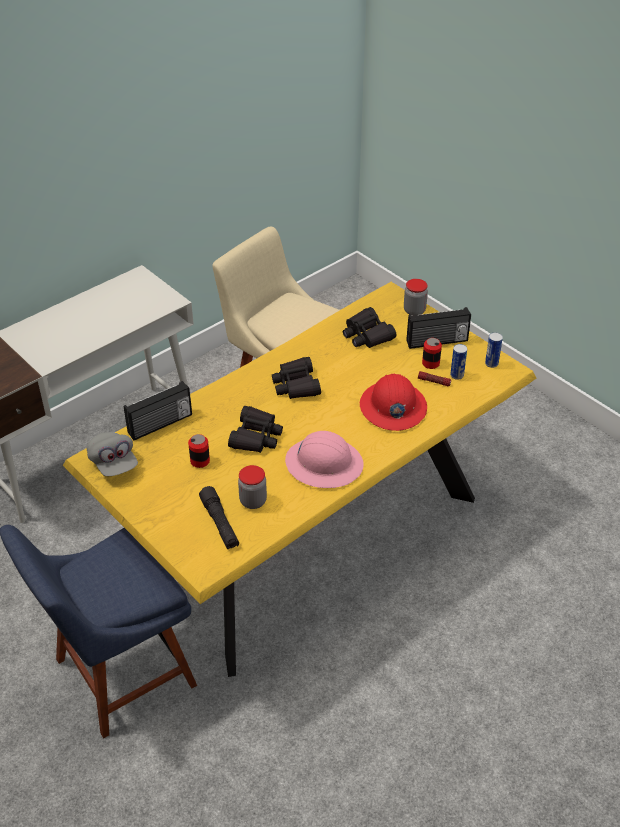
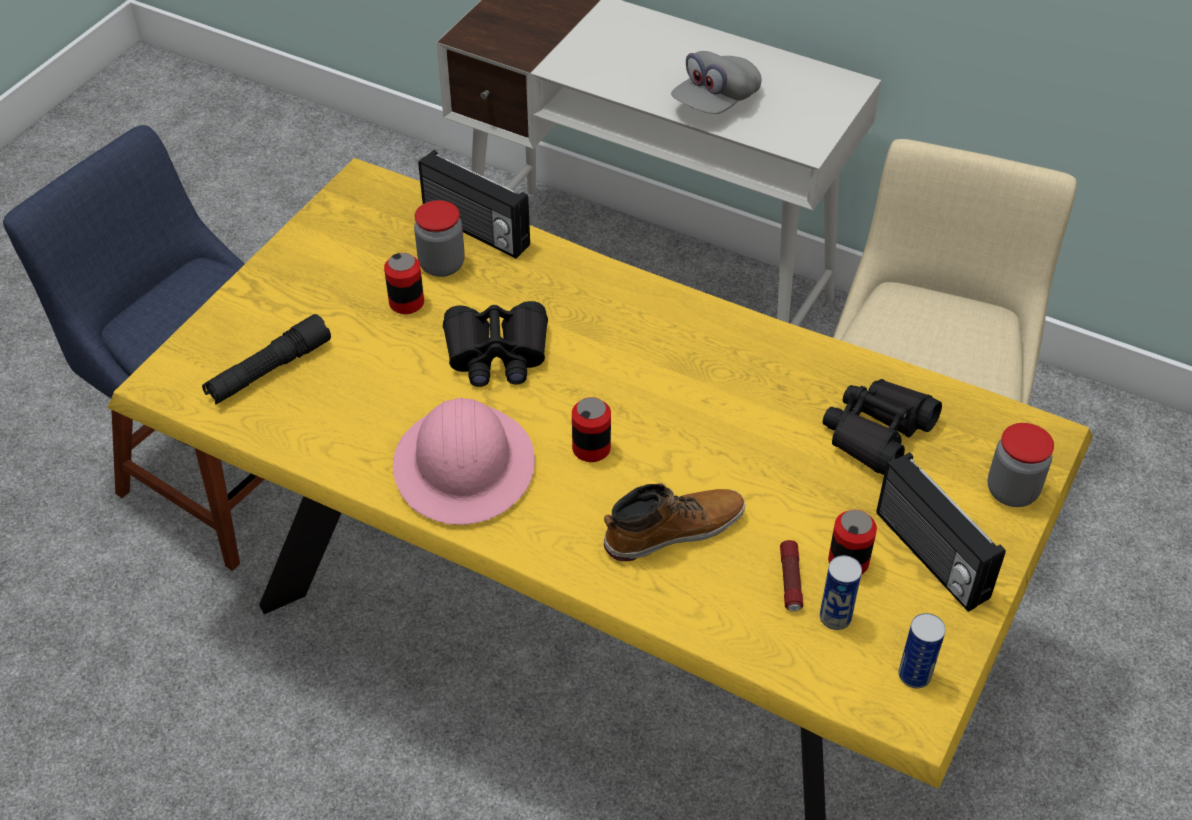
camera: 70 degrees right, 5 degrees up
(113, 463) = (363, 208): grey cap -> grey cap (715, 102)
(253, 501) = (334, 396): jar -> jar (442, 265)
(296, 385) = (663, 368): black binoculars -> none
(334, 420) = (591, 448): none -> can
(392, 407) = (673, 530): red hard hat -> boot

